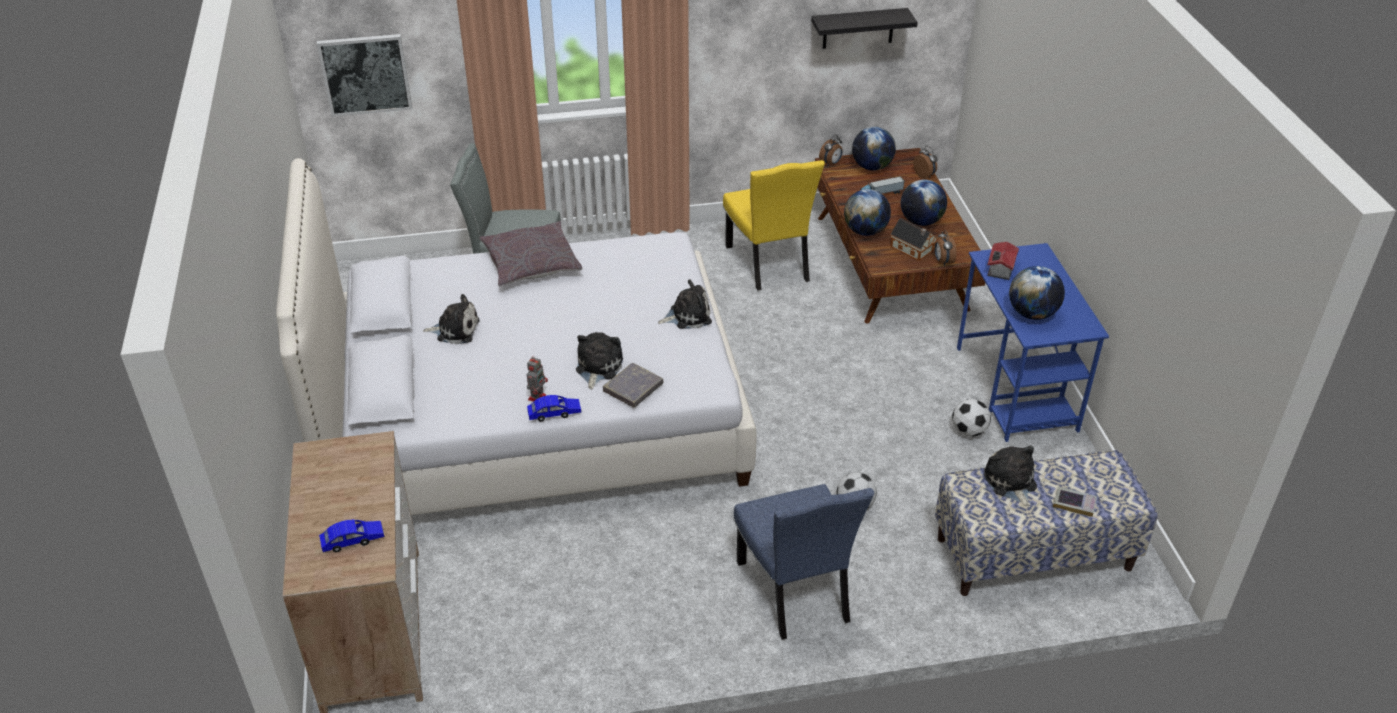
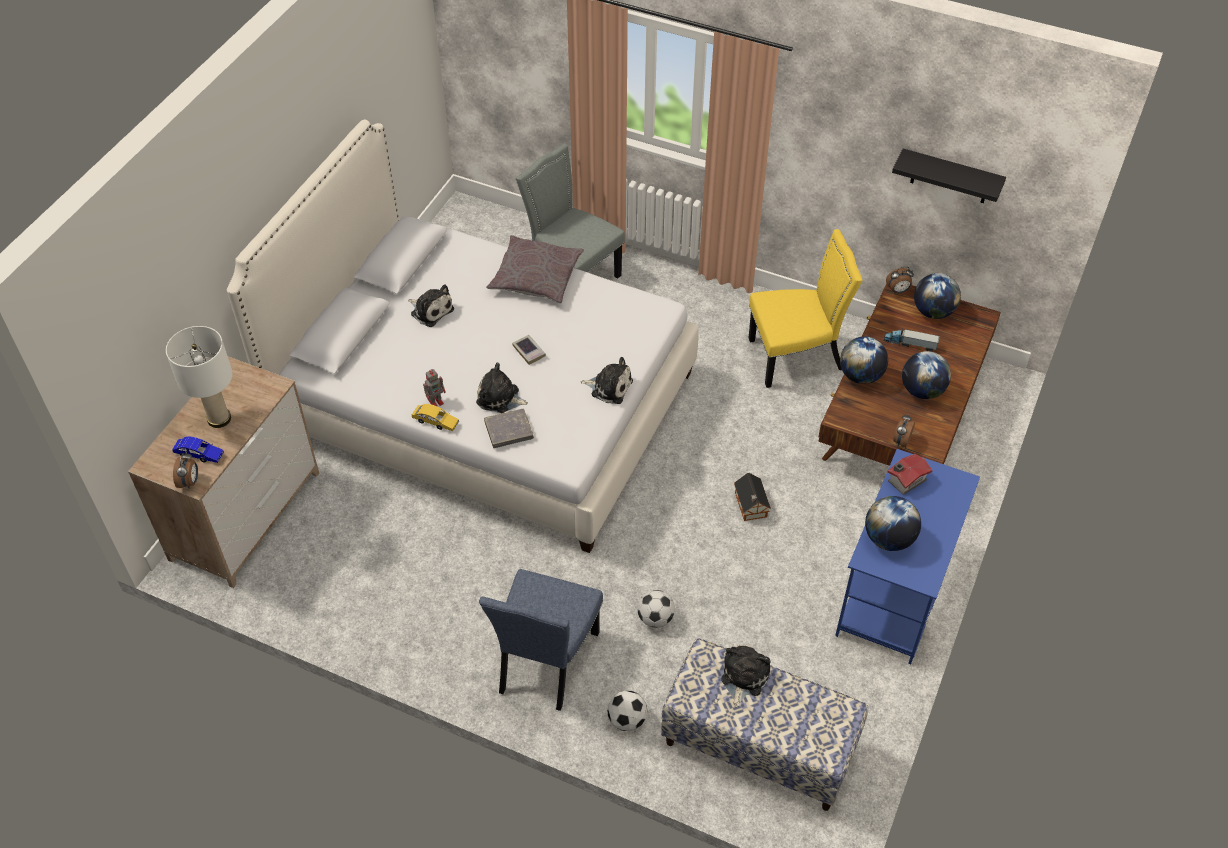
camera: 35 degrees right, 10 degrees up
(343, 500) = (219, 419): none -> white table lamp
(365, 74) = (494, 52): picture -> none
(554, 413) = (435, 421): blue toy car -> yellow toy car
(597, 367) = (500, 398): plush toy -> plush toy turned 120 degrees counterclockwise
(769, 261) = (794, 357): yellow chair -> yellow chair turned 120 degrees counterclockwise
(912, 249) = (885, 415): toy house -> toy house (751, 506)
(925, 175) = (974, 344): alarm clock -> alarm clock (190, 482)
(968, 431) = (813, 608): football -> football (627, 720)
(1074, 503) = (776, 727): book -> book (529, 351)

